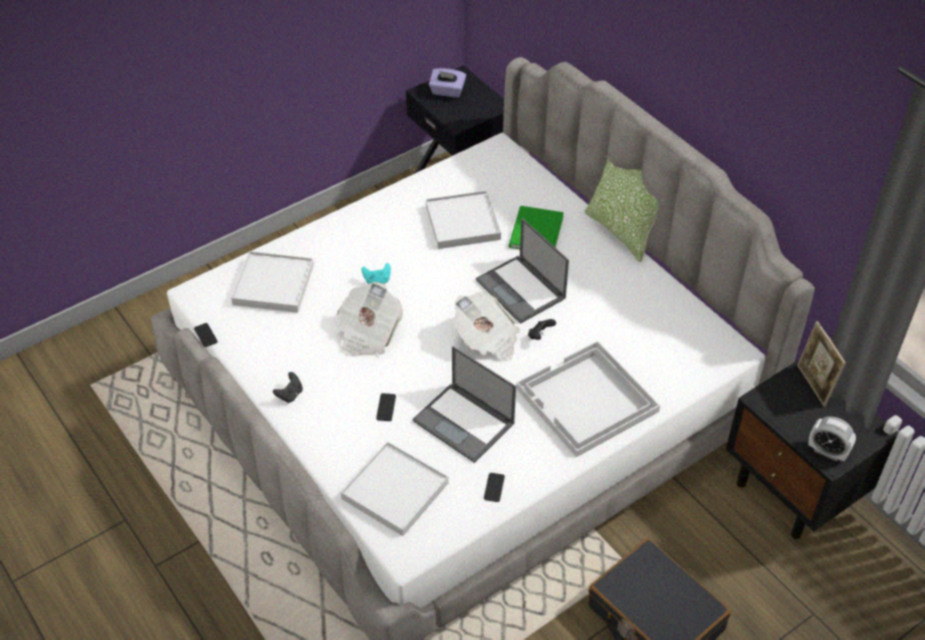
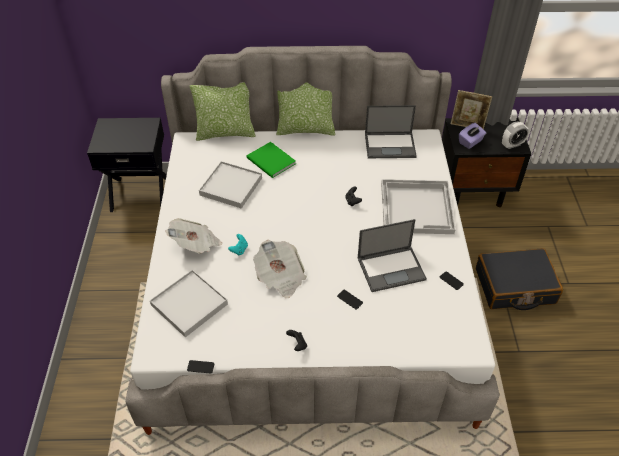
camera: 55 degrees left, 0 degrees up
(395, 490) = (420, 329): white tray -> none
(447, 91) = (112, 136): purple tissue box -> purple tissue box (470, 142)
(487, 339) = (335, 225): newspaper -> newspaper (196, 245)
(521, 290) = (310, 190): laptop -> laptop (390, 145)
(542, 170) = (225, 133): none -> pillow

